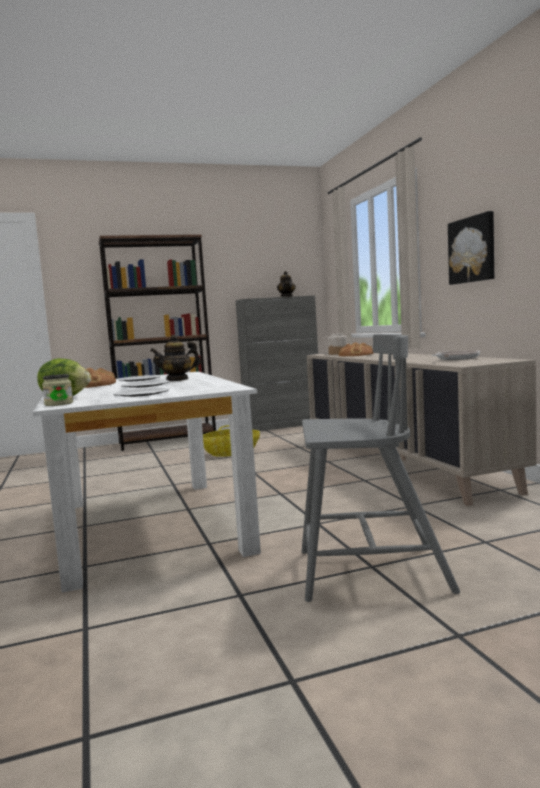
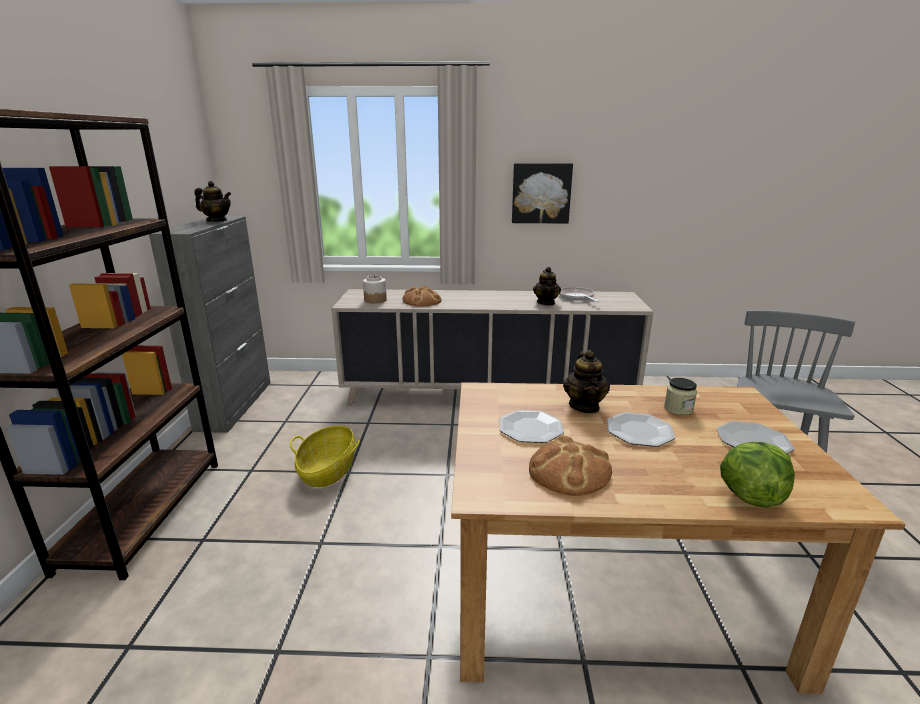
camera: 70 degrees left, 15 degrees up
(59, 404) = (832, 502): jar -> jar (678, 409)
(152, 526) = (612, 589): white dining table -> brown dining table
(414, 359) = (546, 303): none -> teapot

